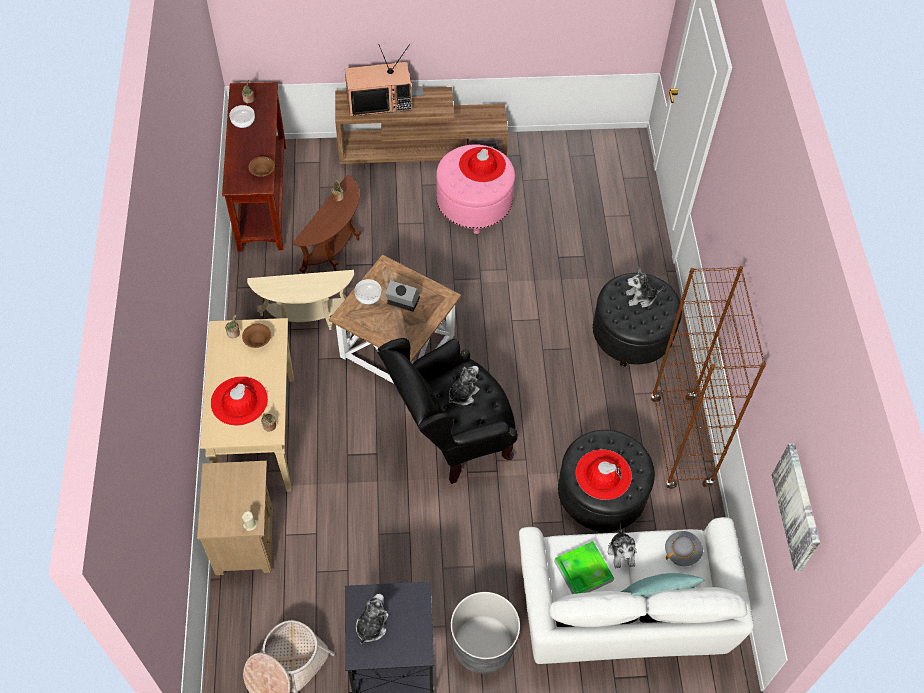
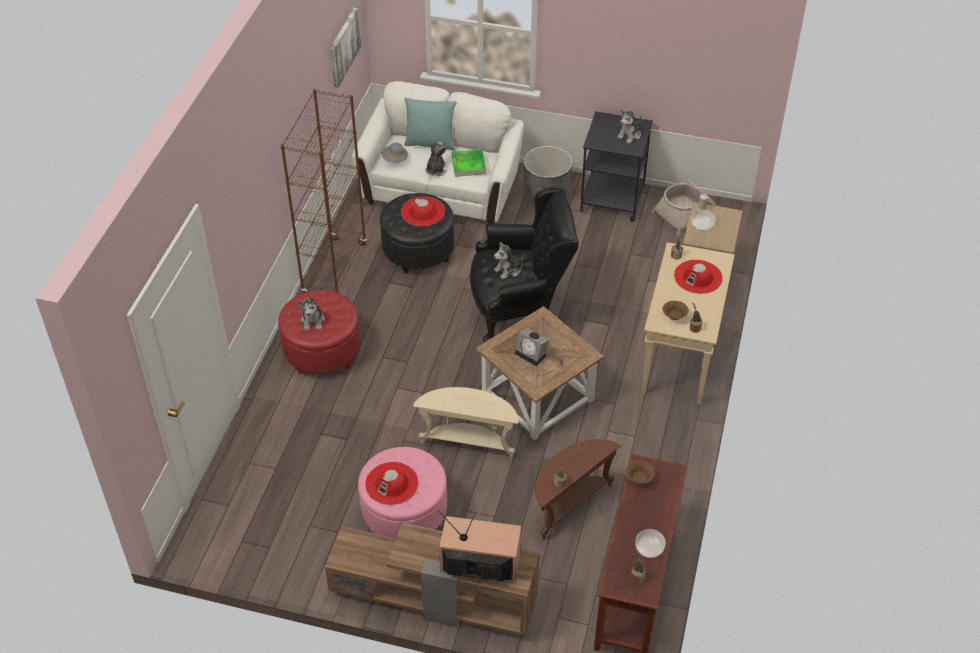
camera: 160 degrees left, 10 degrees down
(307, 320) = (617, 440): beige side table -> beige side table (468, 442)
(368, 296) = (561, 365): bowl -> bowl (702, 225)
(631, 337) = (322, 352): black ottoman -> red ottoman
(641, 297) = (313, 320): plush toy -> plush toy turned 75 degrees clockwise

